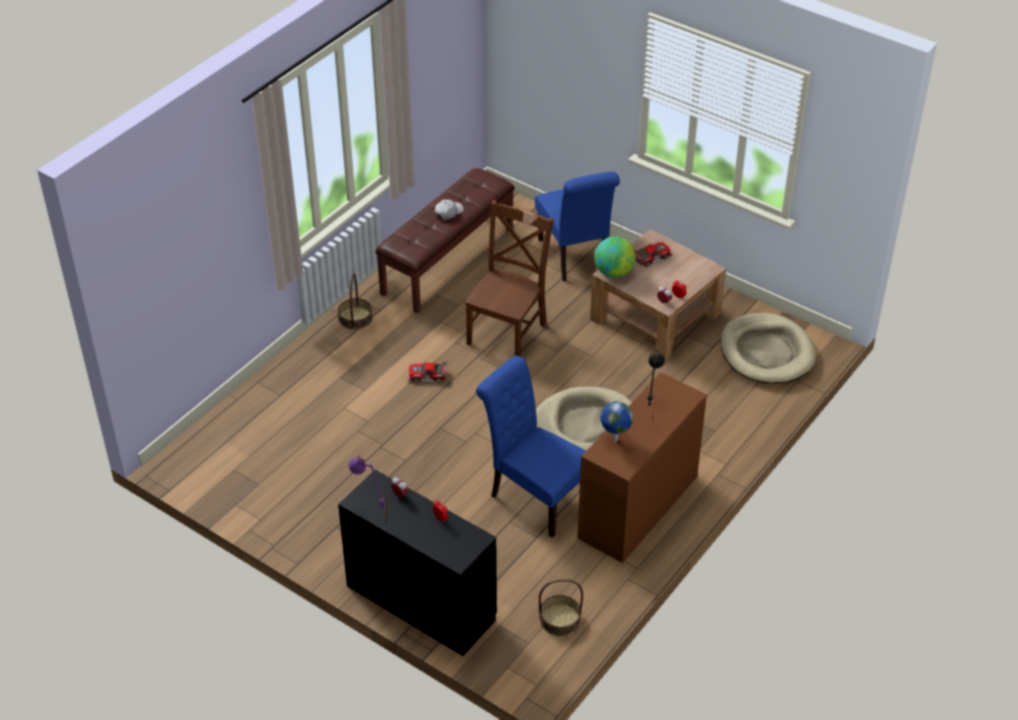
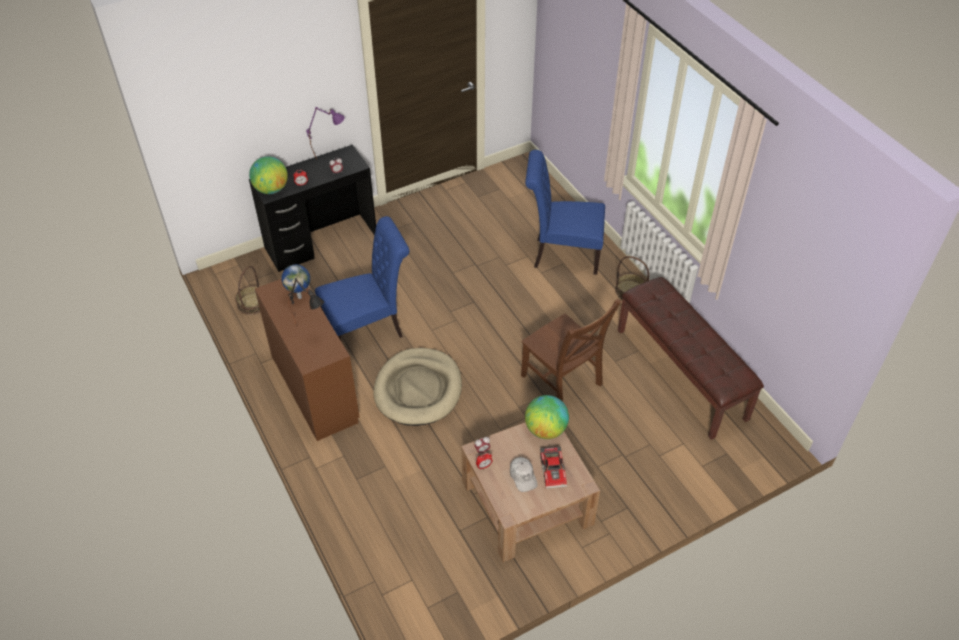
camera: 115 degrees right, 5 degrees up
(427, 376) = (535, 312): toy car -> none
(448, 212) = (689, 334): white cap -> white cap (523, 476)
(466, 542) = (271, 189): none -> globe
(575, 258) = (644, 473): blue chair -> blue chair (561, 255)
(766, 352) = (427, 574): beige dog bed -> none

